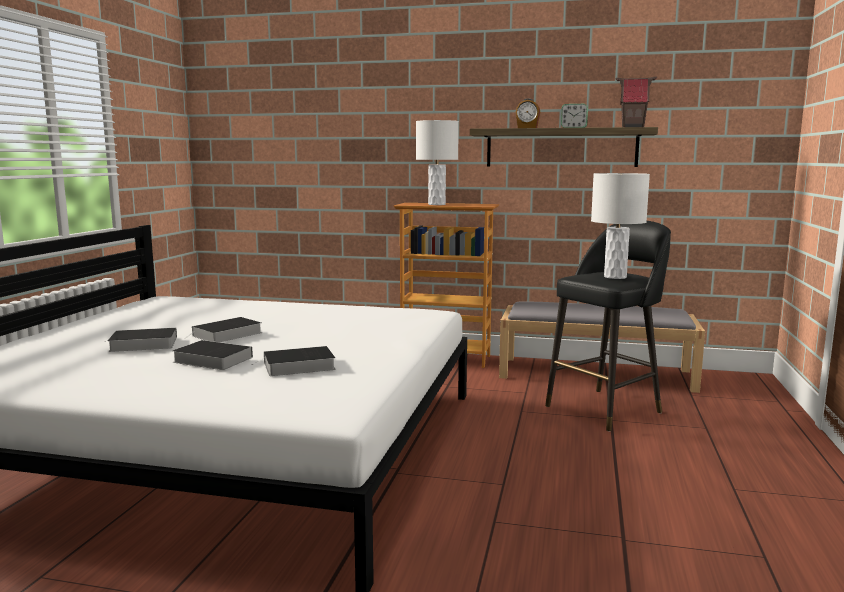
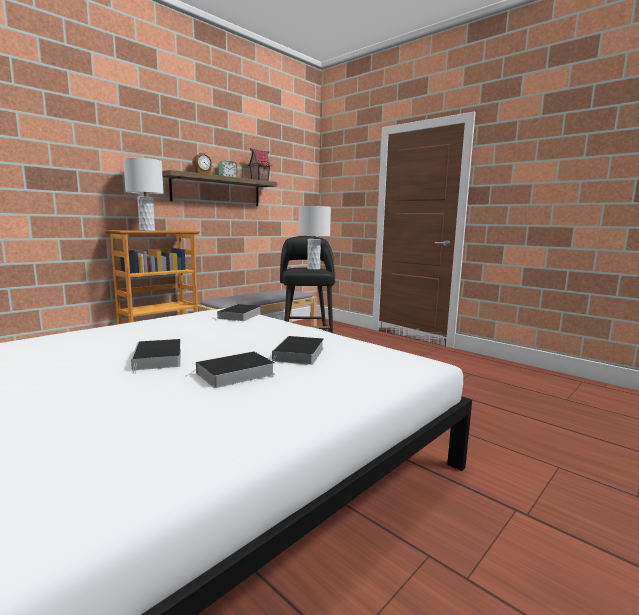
camera: 60 degrees left, 0 degrees up
(141, 344) = (110, 393): book -> book (239, 316)

